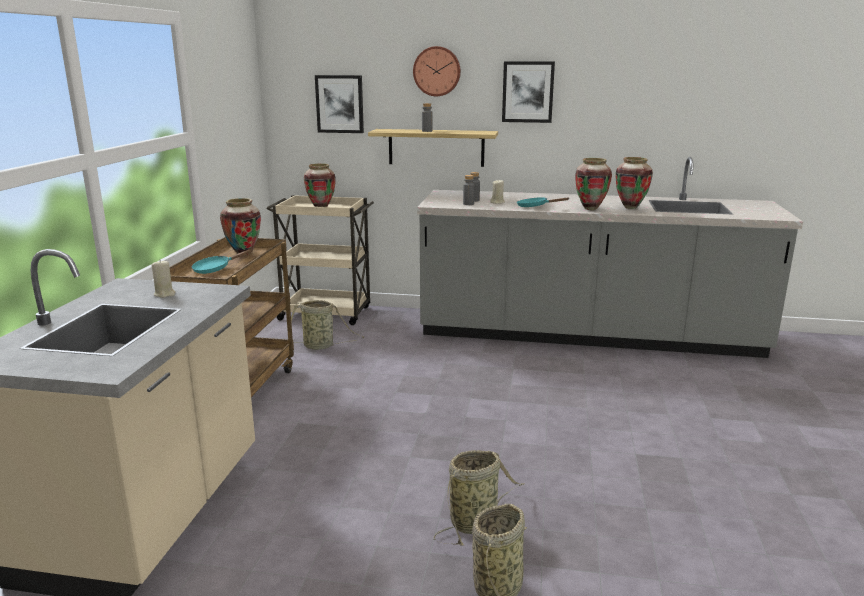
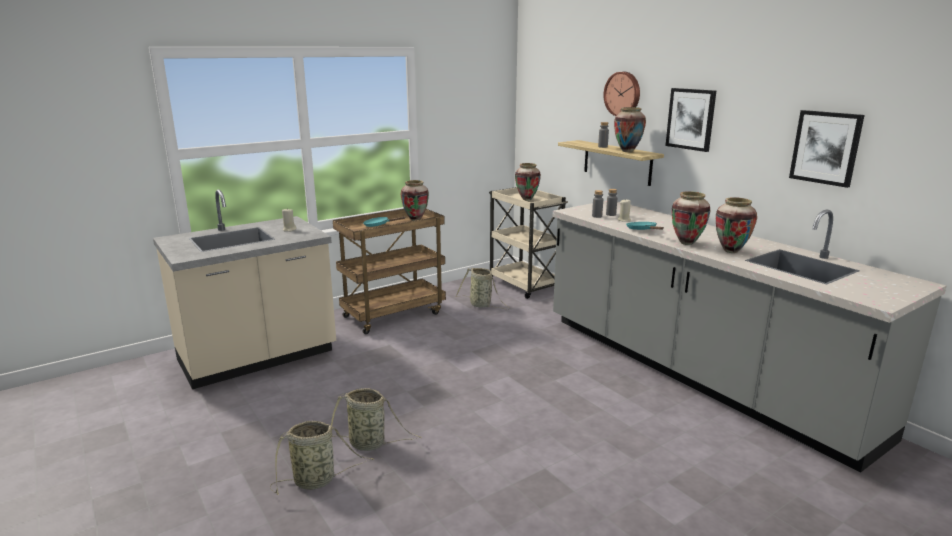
camera: 45 degrees right, 0 degrees up
(340, 104) = (558, 116): picture -> picture (826, 147)
(464, 132) = (627, 151): none -> vase

